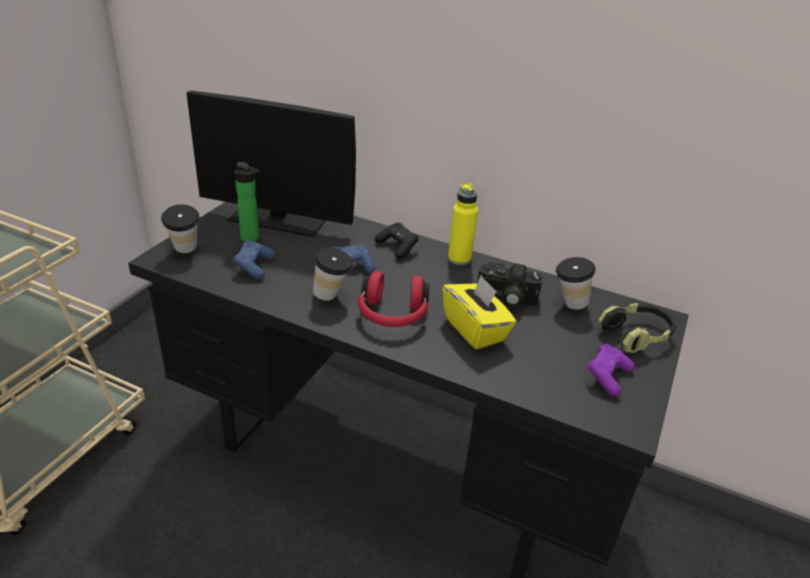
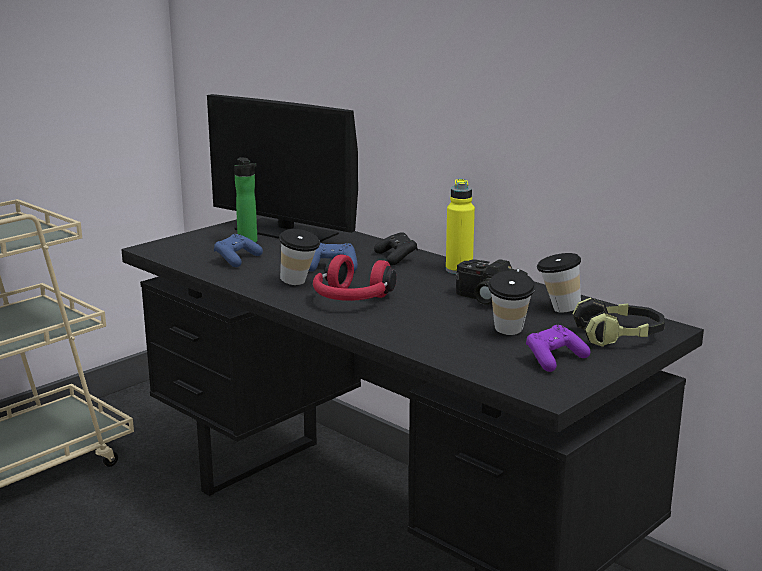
camera: 20 degrees right, 15 degrees down
(185, 251) = (178, 245): cup -> cup (509, 333)
(475, 329) = (433, 316): yellow tissue box -> none

